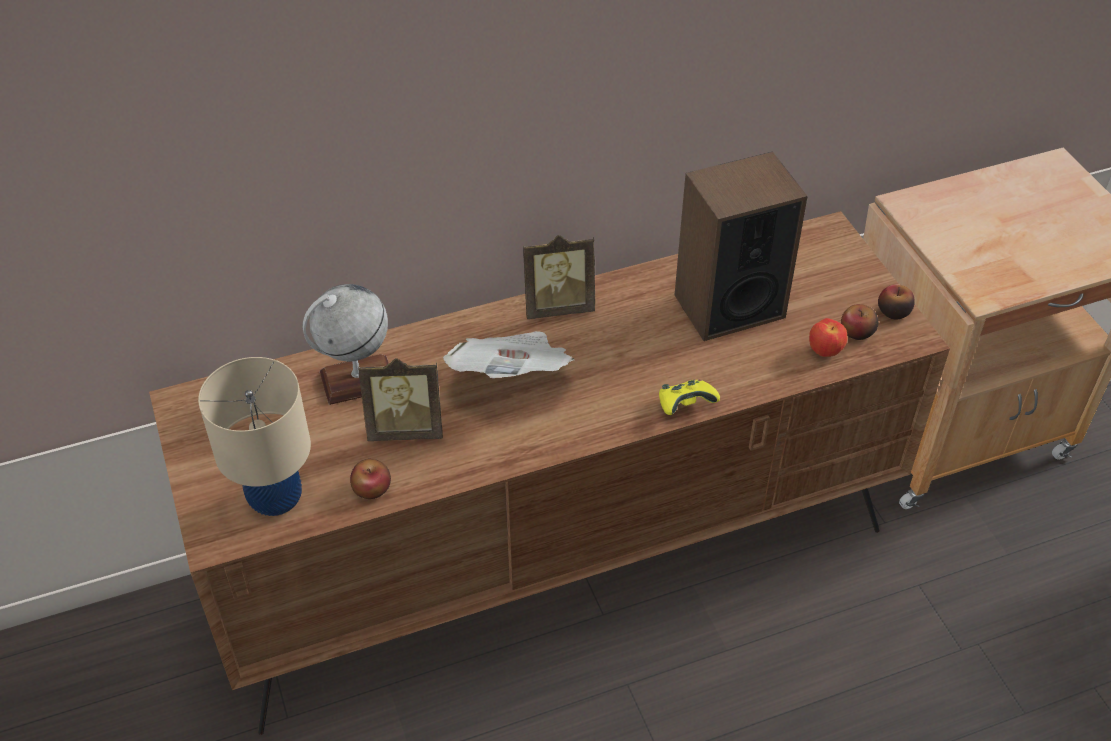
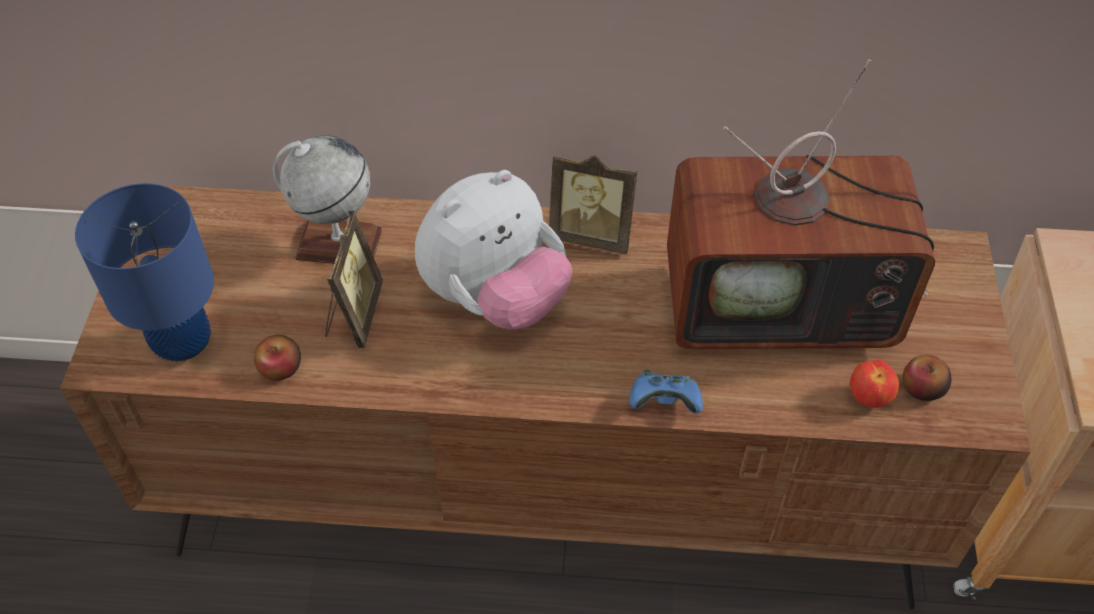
camera: 25 degrees right, 5 degrees up
(274, 499) = (182, 341): beige table lamp -> blue table lamp
(406, 428) = (353, 315): picture frame -> picture frame turned 105 degrees counterclockwise
(512, 377) = (495, 298): newspaper -> plush toy
(685, 406) = (664, 402): yellow game controller -> blue game controller
(728, 306) = (784, 301): speaker -> television
(893, 312) = (983, 379): apple -> none

